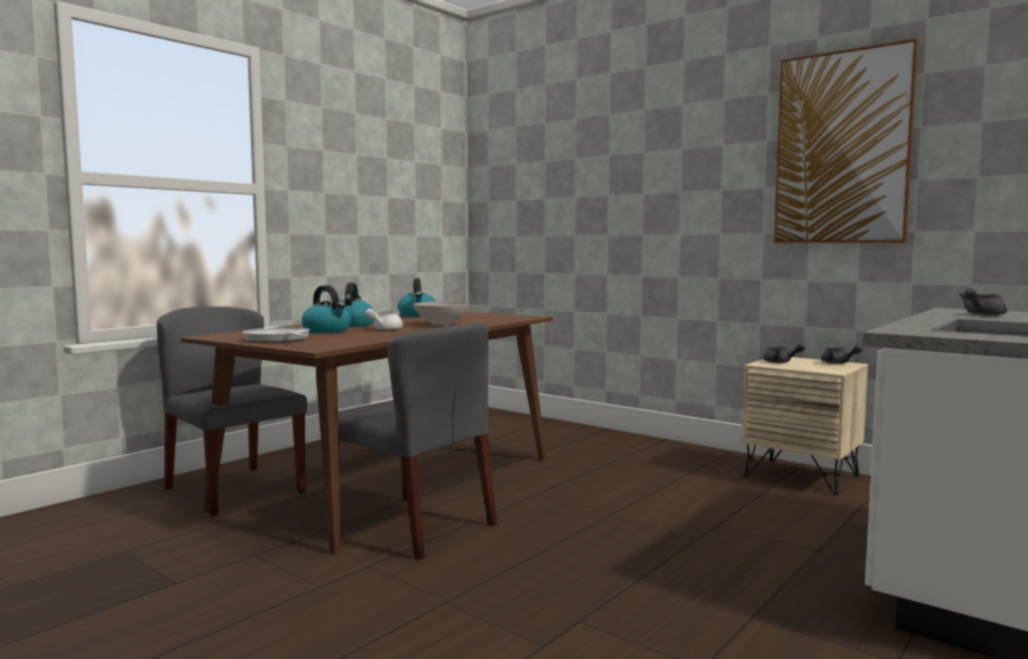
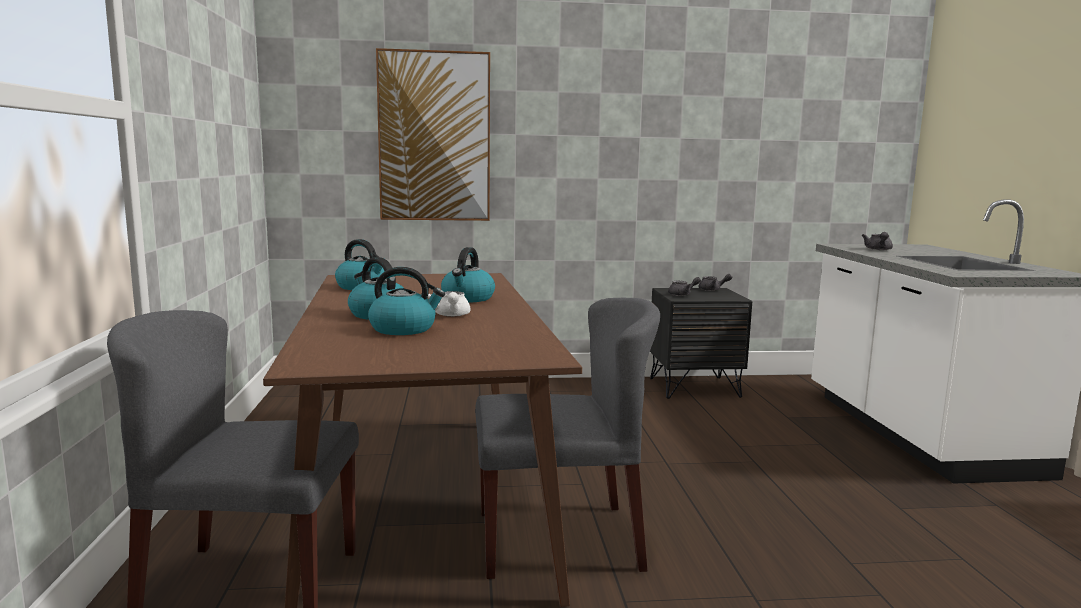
camera: 45 degrees left, 5 degrees up
(278, 340) = (432, 355): frying pan -> none
(442, 324) = (468, 298): white bowl -> kettle
(802, 476) = (694, 387): beige nightstand -> black nightstand
(842, 148) = (707, 108): picture -> picture (434, 137)

